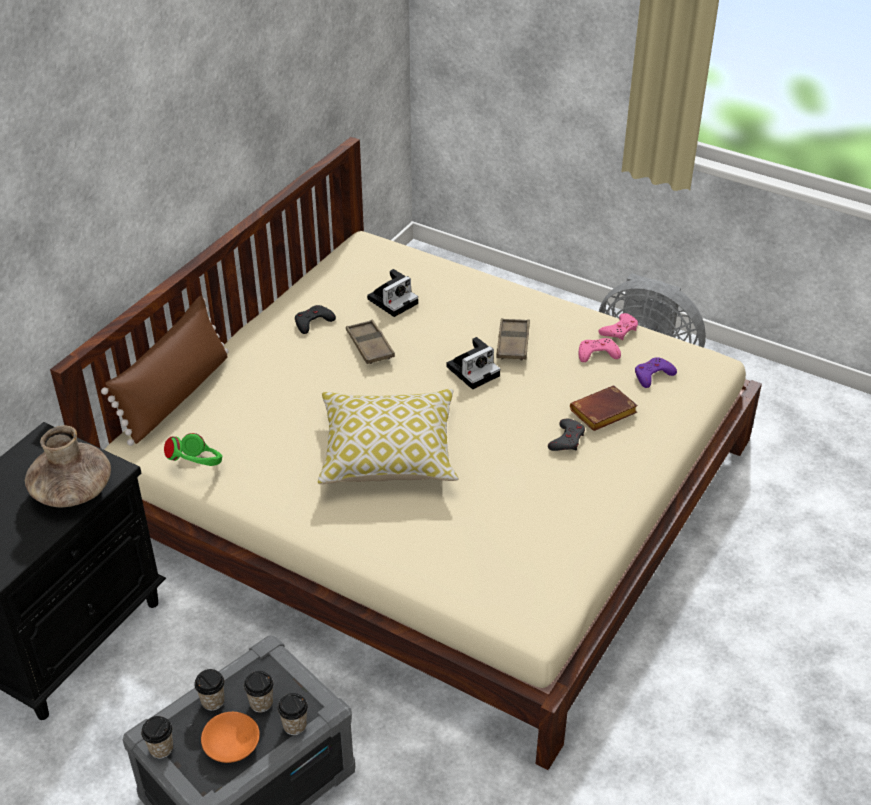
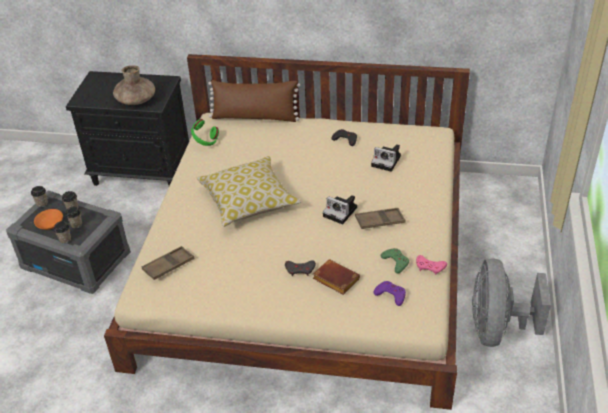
camera: 70 degrees right, 0 degrees up
(370, 346) = (337, 166): brown tray -> brown tray (168, 265)
(597, 353) = (395, 262): pink game controller -> green game controller

